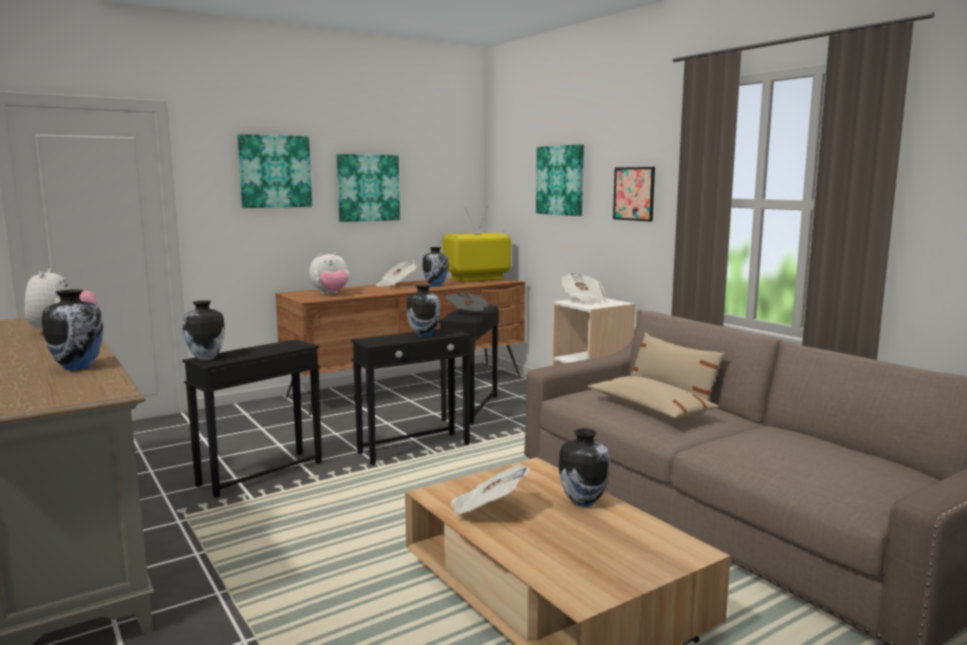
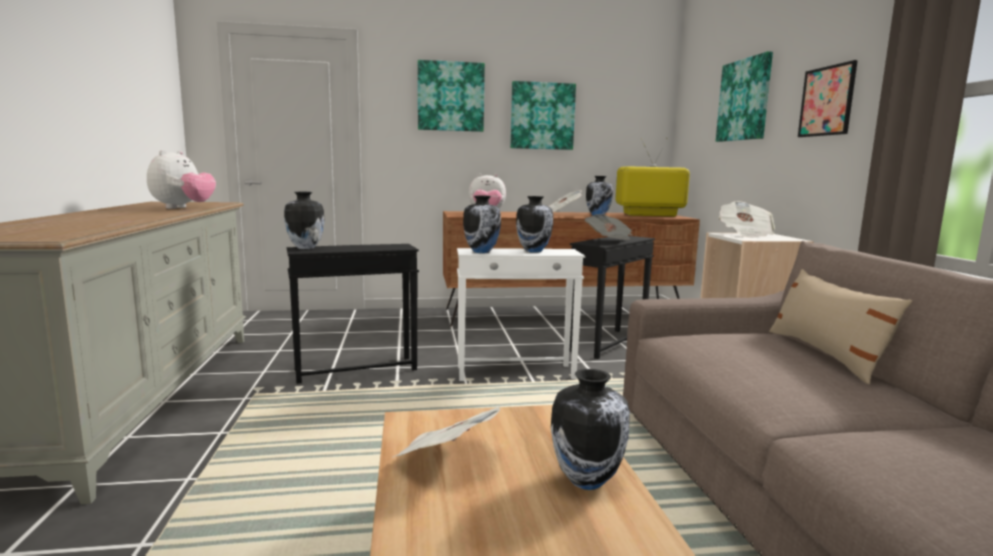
camera: 25 degrees right, 0 degrees up
(78, 367) = (102, 223): vase -> vase (482, 252)
(415, 448) = (516, 373): black side table -> white side table
(650, 409) = (772, 369): beige pillow -> none

